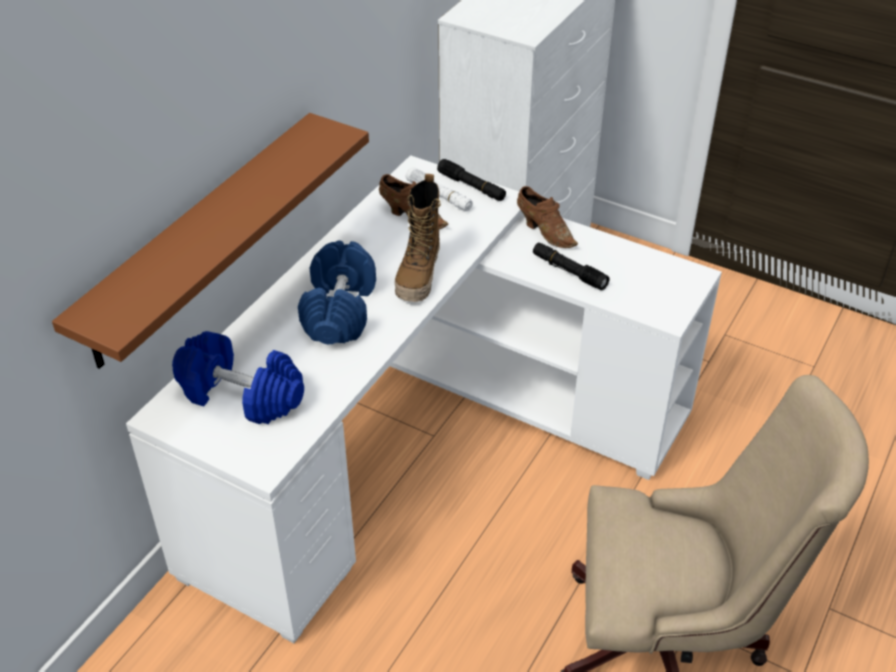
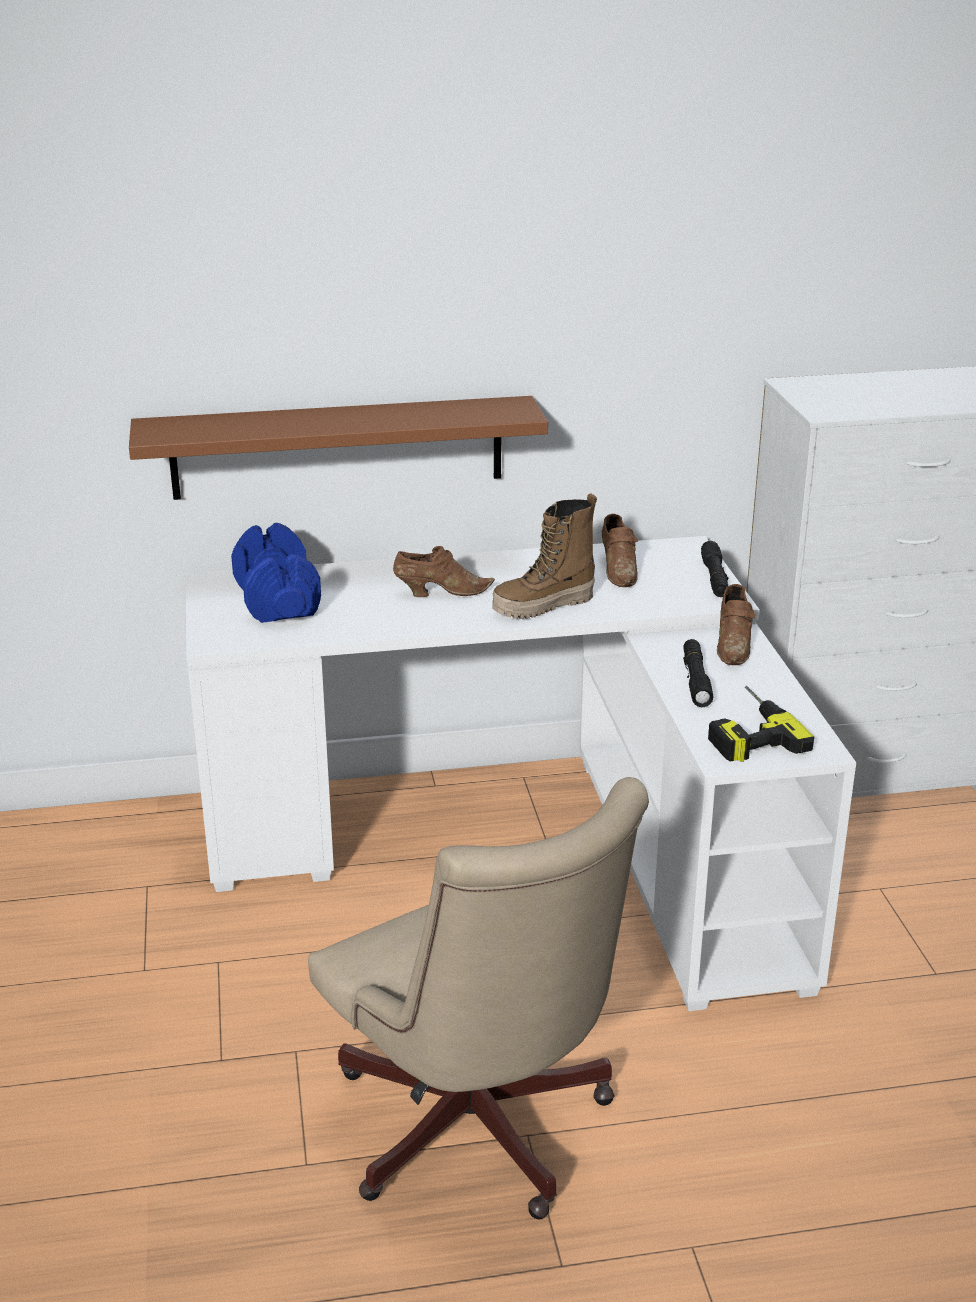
camera: 50 degrees right, 15 degrees down
(339, 310) = (440, 593): blue dumbbell -> brown shoe
(439, 196) = (671, 570): white flashlight -> none
(647, 289) = (745, 731): none -> power drill

